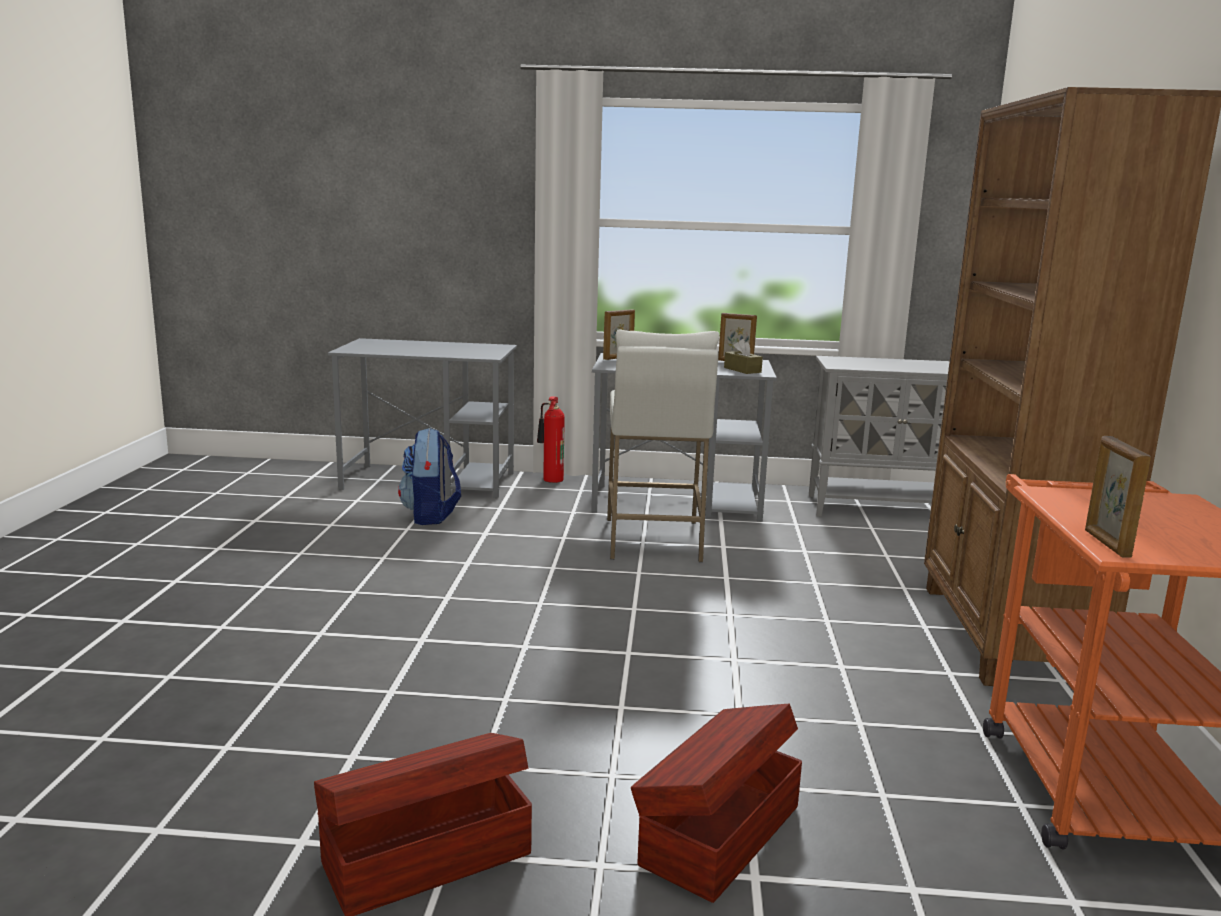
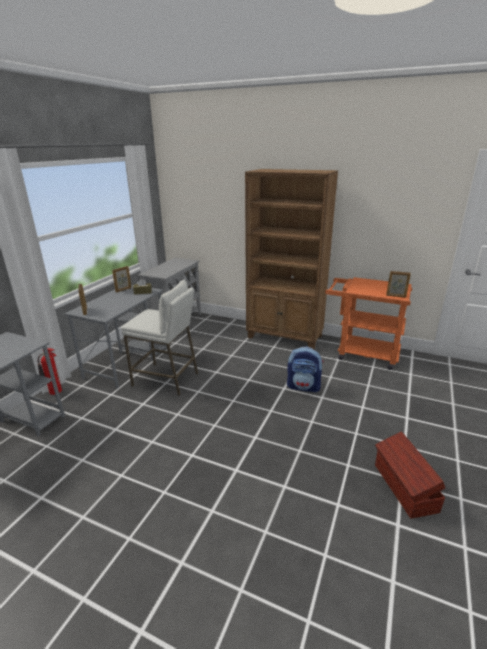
camera: 70 degrees left, 10 degrees up
(431, 516) = (69, 447): backpack -> backpack (304, 387)
(717, 834) = (388, 419): brown storage box -> none

